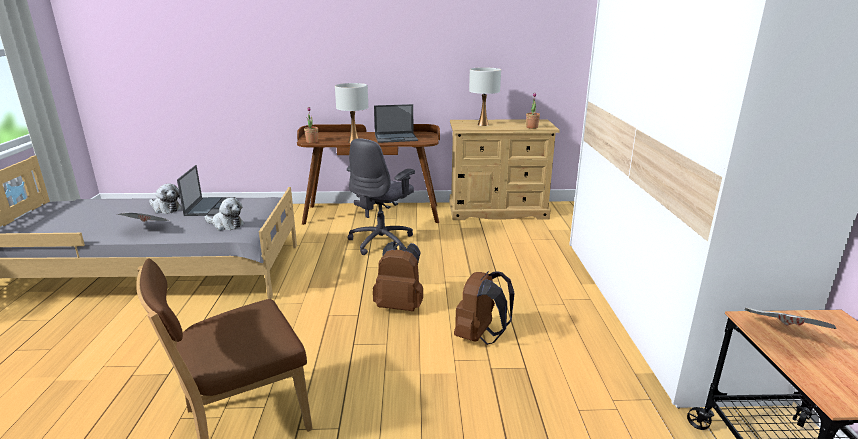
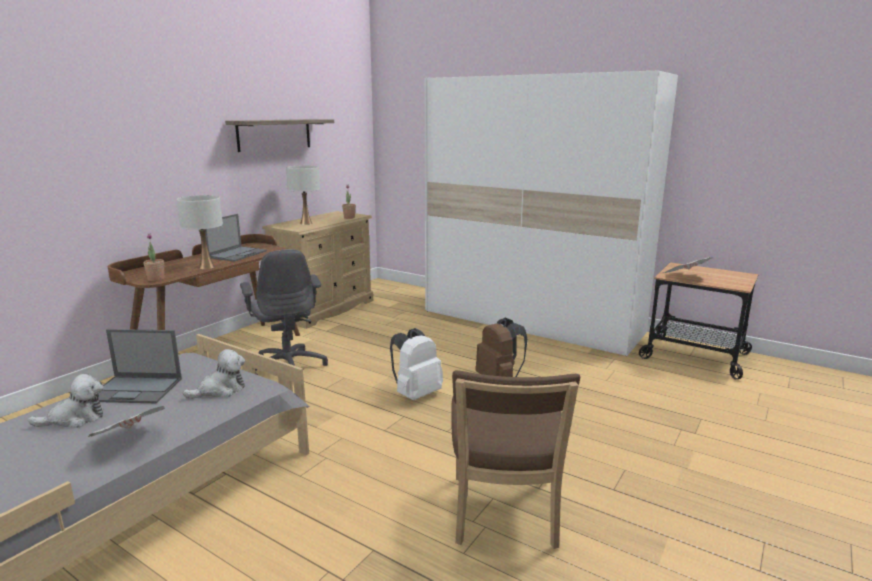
camera: 55 degrees left, 5 degrees down
(210, 206) = (136, 389): laptop -> laptop turned 150 degrees clockwise
(400, 306) = (415, 394): brown backpack -> white backpack
(478, 36) = (274, 134): none -> shelf

